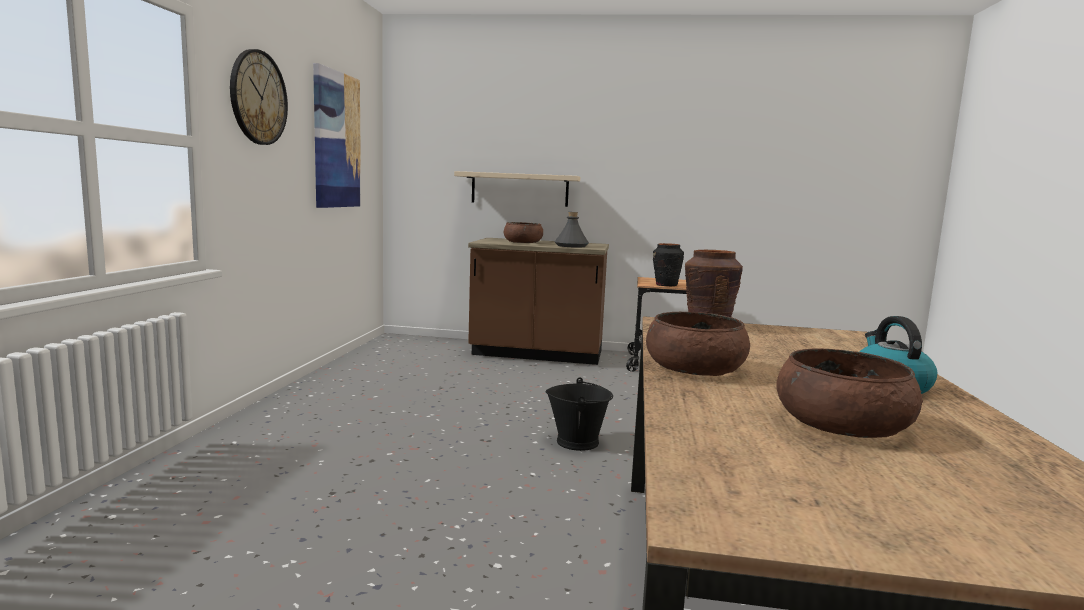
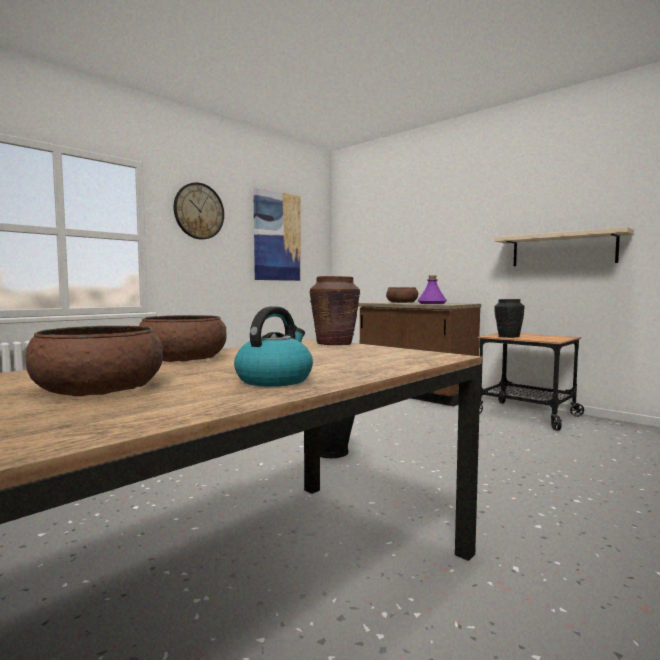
camera: 35 degrees right, 5 degrees down
(519, 189) = (414, 262): beige shelf -> beige shelf (563, 249)
(571, 246) = (431, 303): grey bottle -> purple bottle

